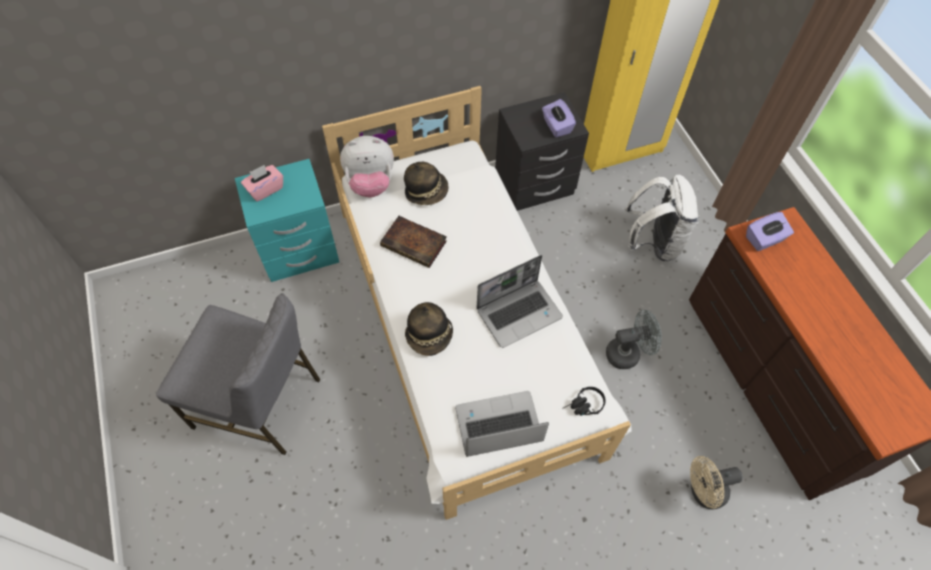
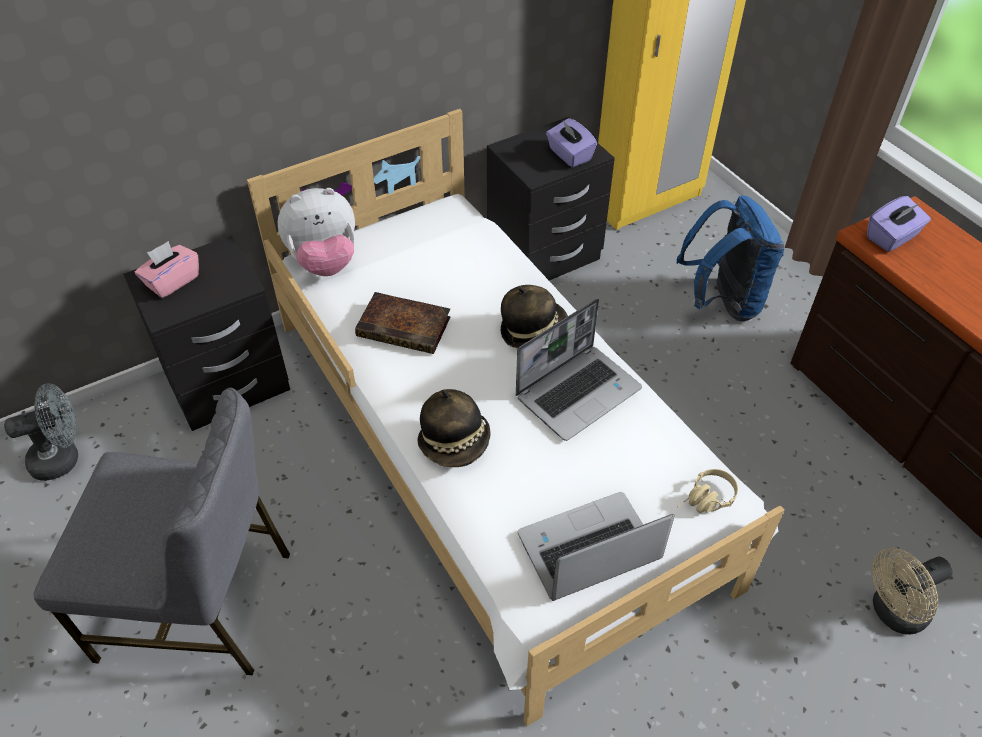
camera: 10 degrees left, 10 degrees down
(299, 251) = (228, 384): turquoise nightstand -> black nightstand
(426, 191) = (407, 260): hat -> hat (533, 331)
(583, 406) = (705, 501): black headphones -> beige headphones
(628, 353) = (730, 443): grey fan -> grey fan (63, 458)
(653, 243) = (722, 301): white backpack -> blue backpack

